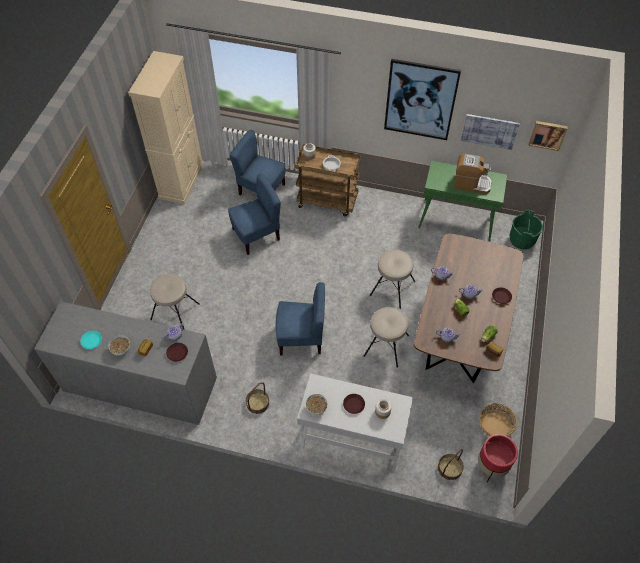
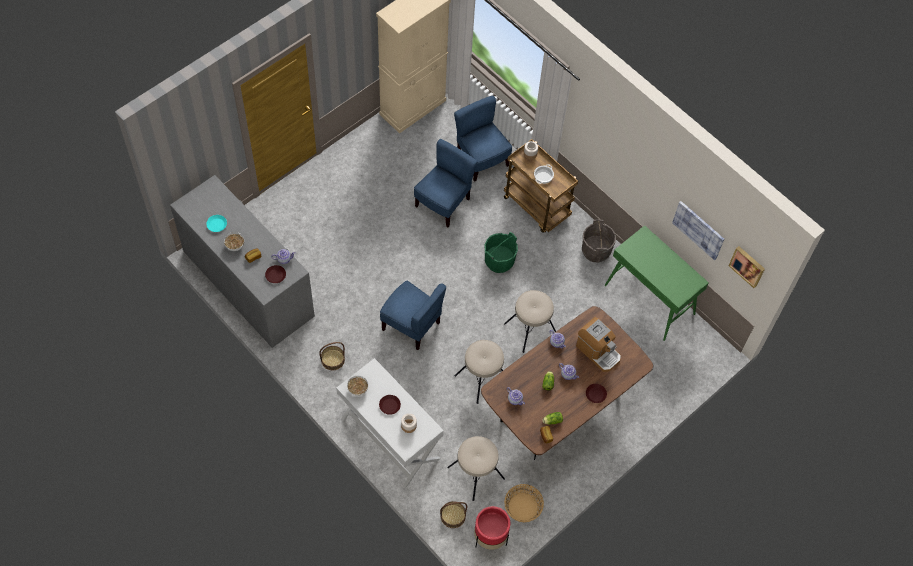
camera: 30 degrees right, 5 degrees up
(175, 312) = (319, 235): beige stool -> beige stool (475, 473)
(256, 235) = (443, 203): blue chair -> blue chair turned 60 degrees counterclockwise
(393, 208) = (596, 250): none -> grey bucket
(420, 100) = (643, 162): picture -> none
(471, 184) = (663, 271): coffee machine -> coffee machine (598, 351)
(522, 240) = (699, 357): green bucket -> green bucket (499, 261)

